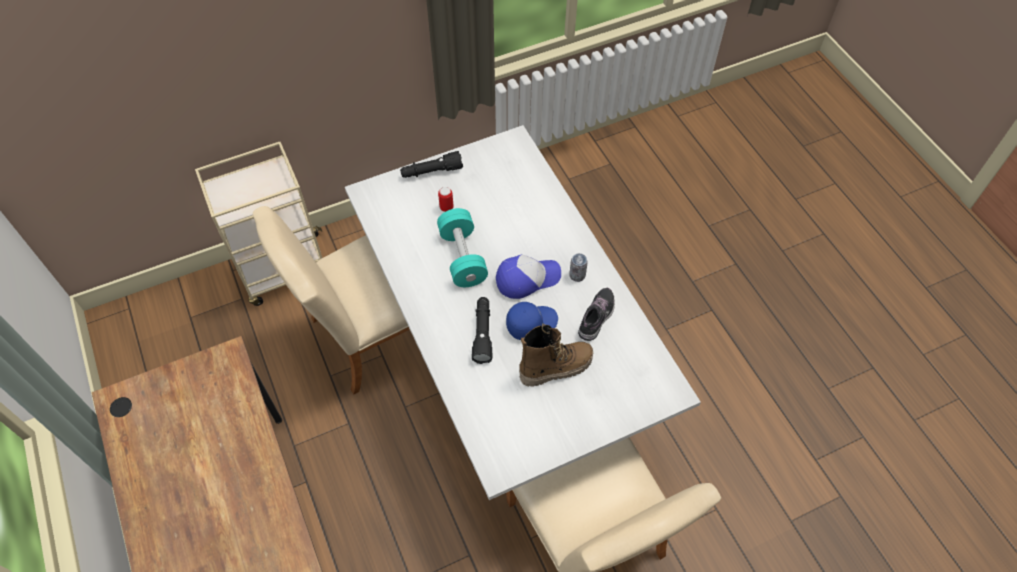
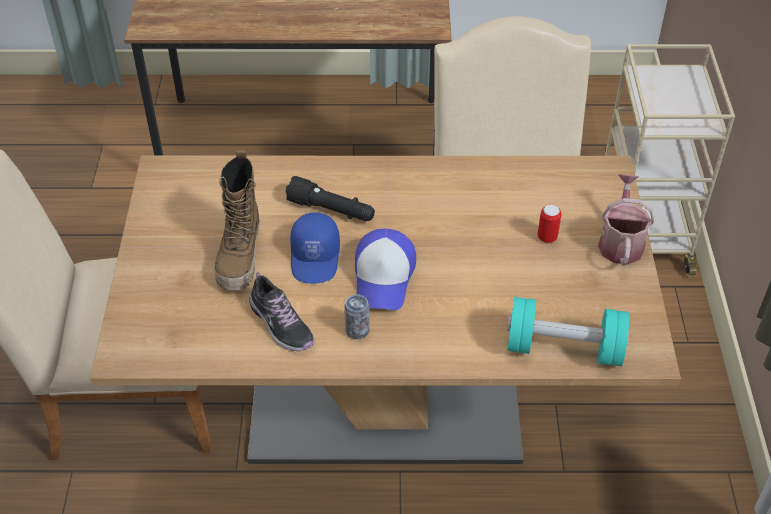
camera: 115 degrees right, 10 degrees down
(431, 172) = (620, 242): black flashlight -> watering can
(462, 257) = (454, 227): turquoise dumbbell -> turquoise dumbbell (563, 348)
(508, 367) = (385, 402): white dining table -> brown dining table

